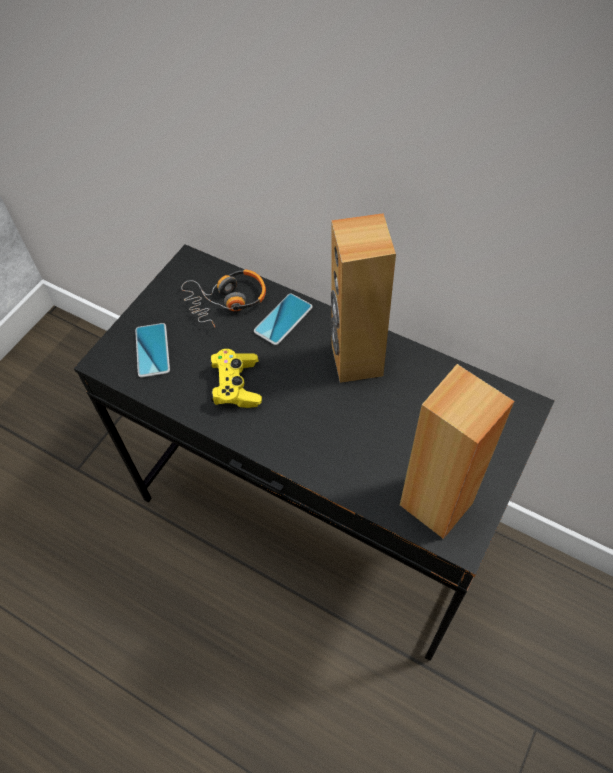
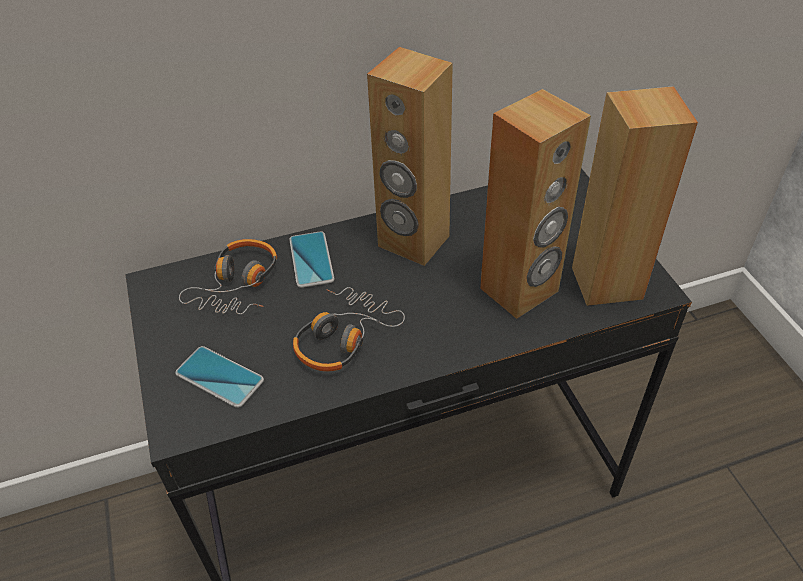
camera: 50 degrees left, 10 degrees down
(236, 386) = (343, 337): yellow game controller -> headphones
(373, 454) = (520, 290): none -> brown speaker

